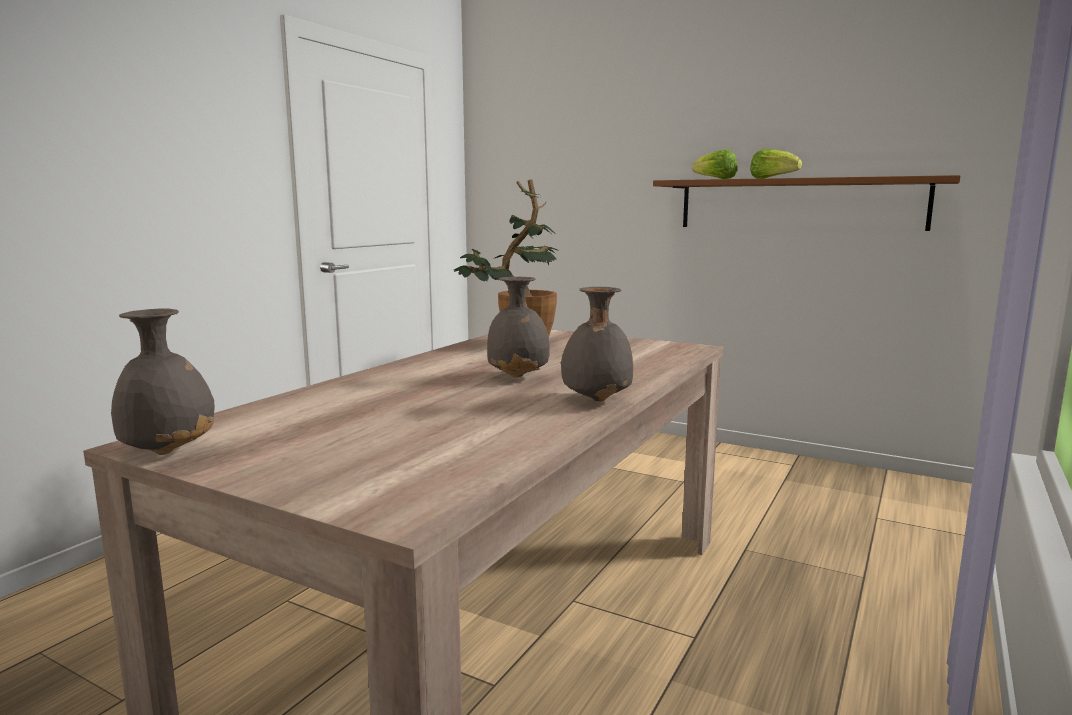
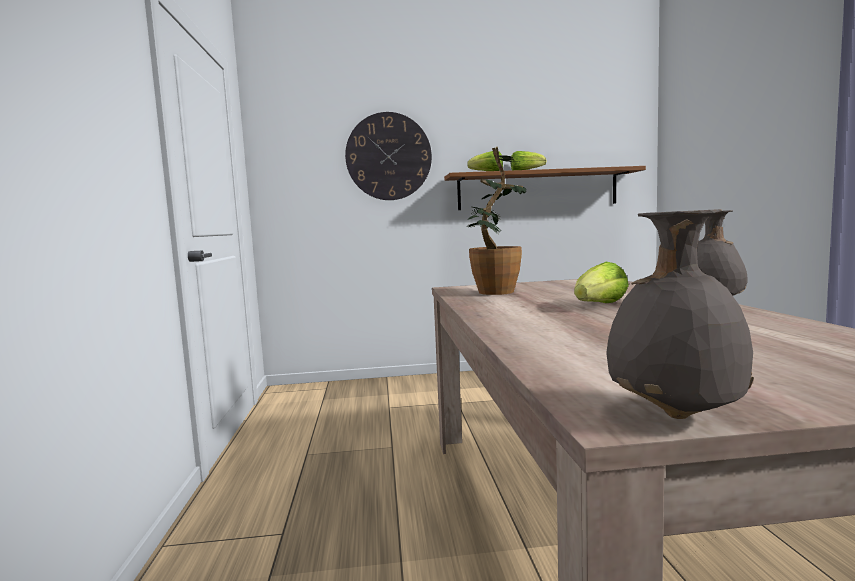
camera: 35 degrees left, 5 degrees down
(519, 377) = (600, 305): grey vase -> lettuce
(605, 155) = (388, 156): none -> wall clock

